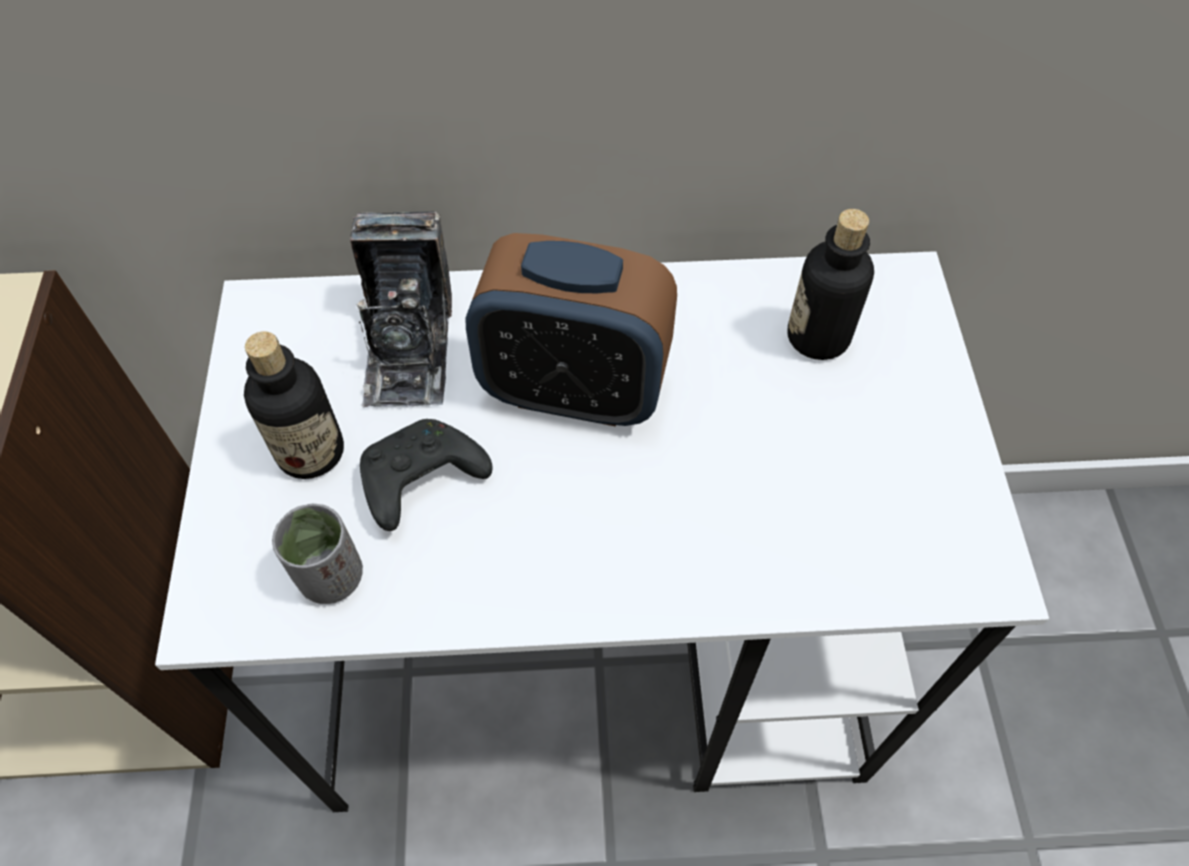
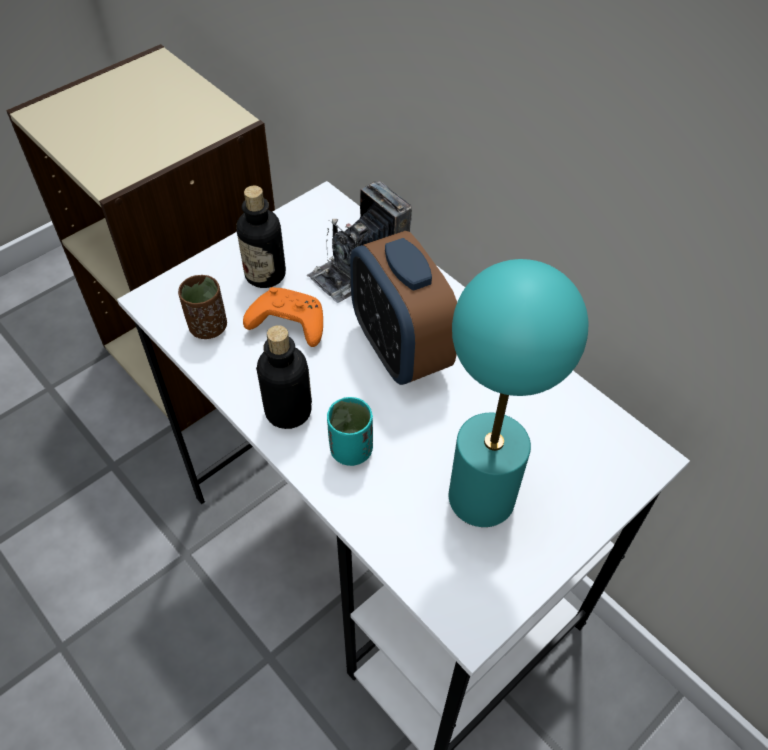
camera: 50 degrees right, 5 degrees down
(331, 576) = (208, 327): grey cup -> brown cup
(420, 482) = (287, 325): black game controller -> orange game controller
(675, 540) = (351, 450): none -> turquoise cup
(818, 337) = (553, 436): bottle -> bottle (288, 411)
(843, 454) = (482, 496): none -> turquoise table lamp

